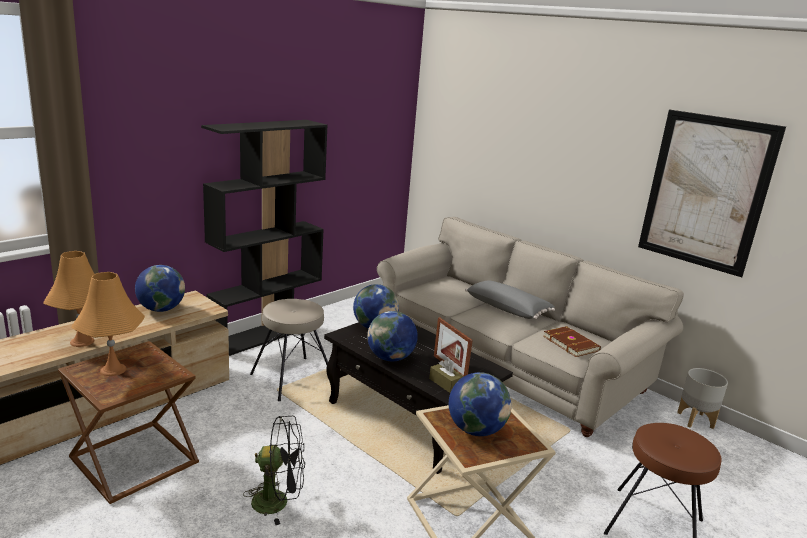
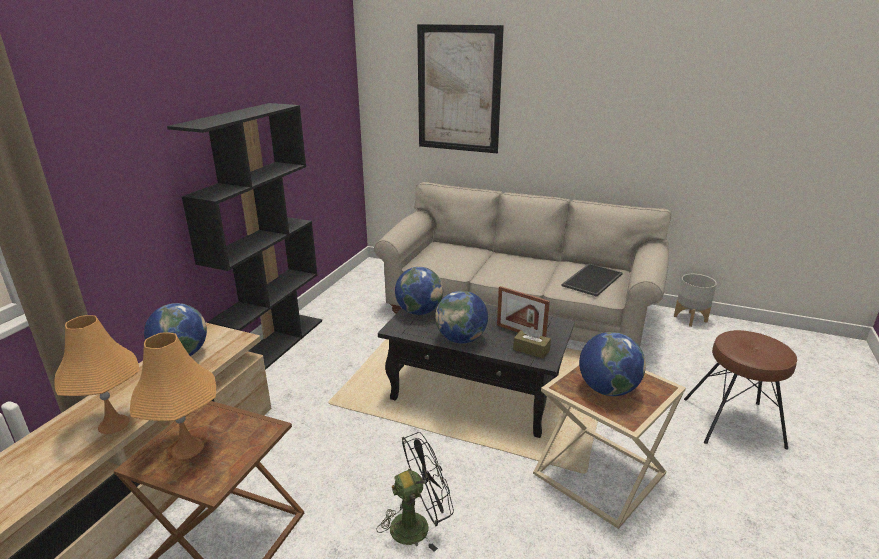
camera: 20 degrees left, 5 degrees up
(292, 377) = (334, 385): beige stool -> none
(508, 308) = (512, 260): grey pillow -> none
(571, 343) = (591, 279): brown book -> tray
(705, 192) = (678, 117): picture -> picture (458, 89)

